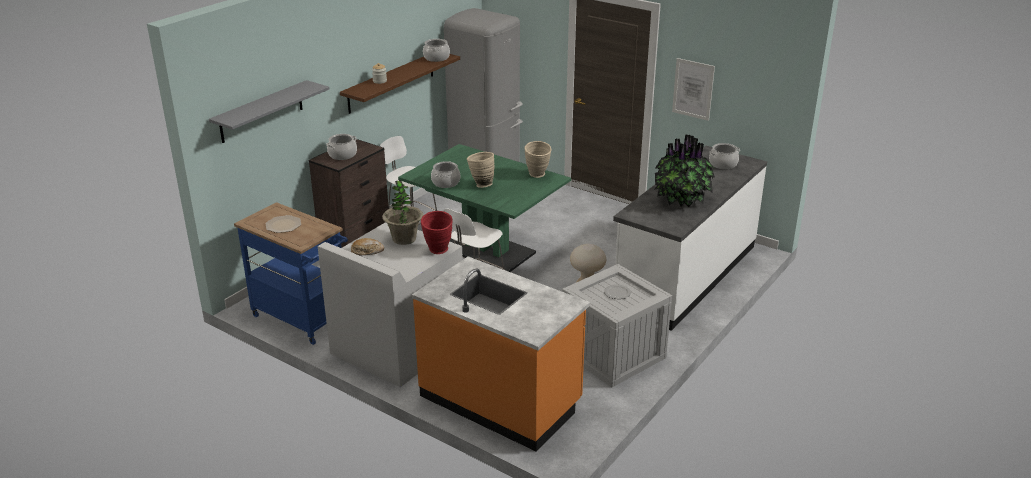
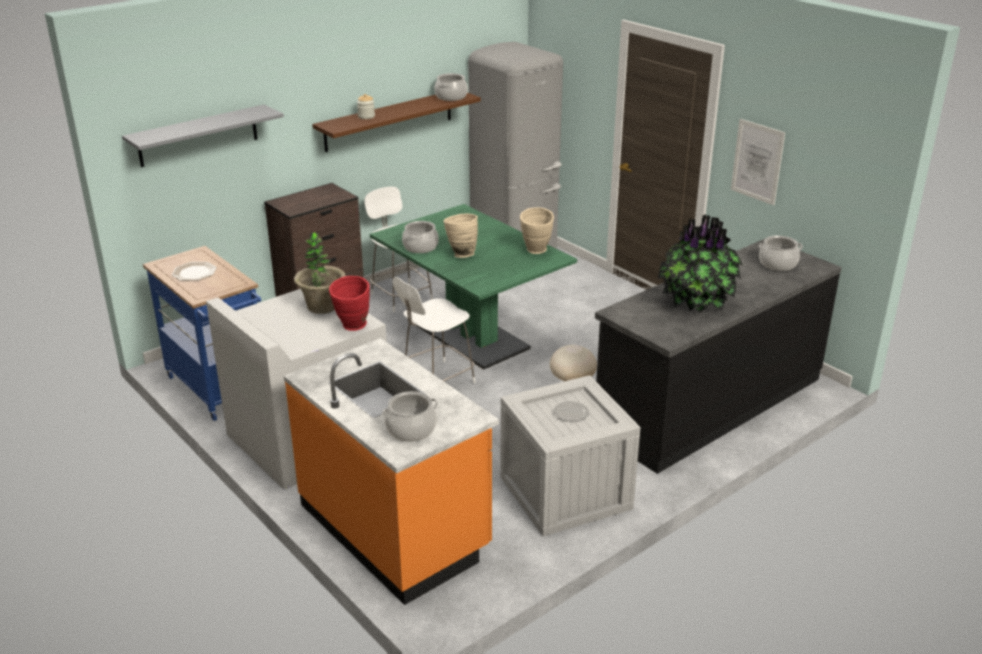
camera: 15 degrees right, 0 degrees up
(342, 155) = (305, 200): cooking pot -> cooking pot (411, 429)
(367, 251) = (270, 316): bread -> none
(685, 275) = (708, 404): white counter -> black counter

